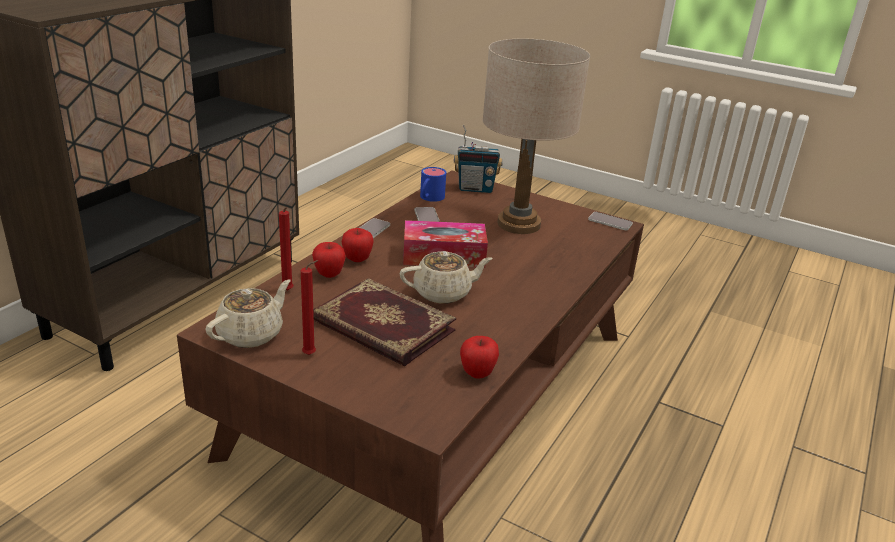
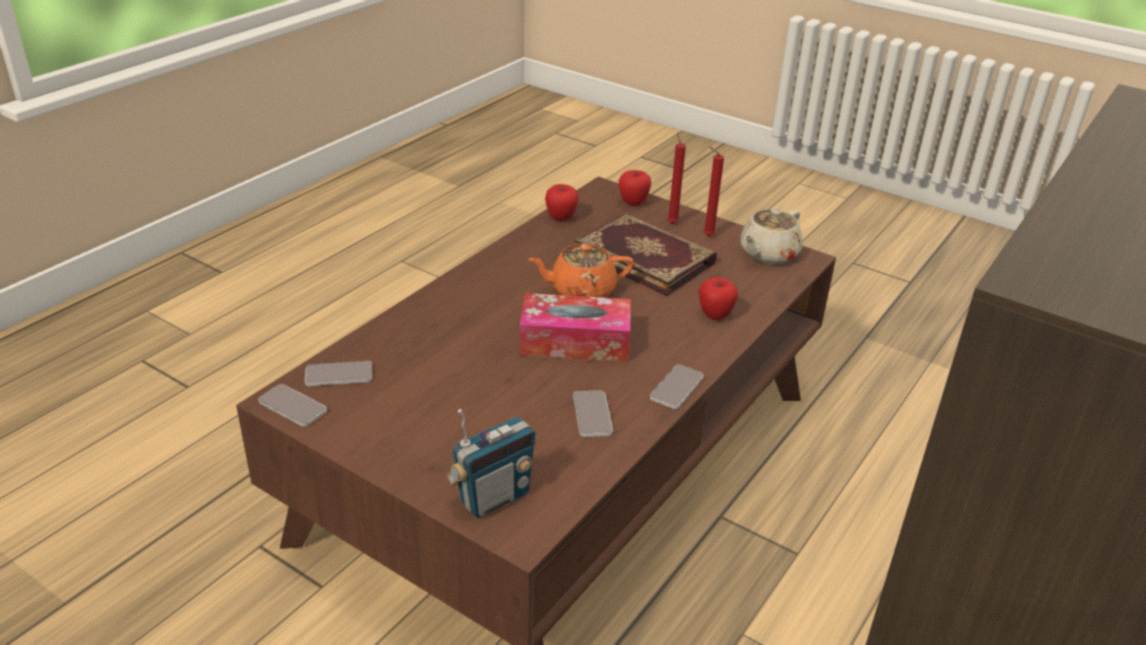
camera: 175 degrees left, 5 degrees up
(287, 291) = (753, 296): red candle -> red candle (672, 223)
(357, 260) = (686, 336): apple -> apple (633, 203)
(429, 198) = (584, 467): blue mug -> none
(443, 293) = (581, 291): beige teapot -> orange teapot
(475, 189) = (494, 498): radio -> radio turned 135 degrees clockwise
(519, 224) = (448, 401): beige table lamp -> none
(596, 236) = (338, 375): none -> phone

